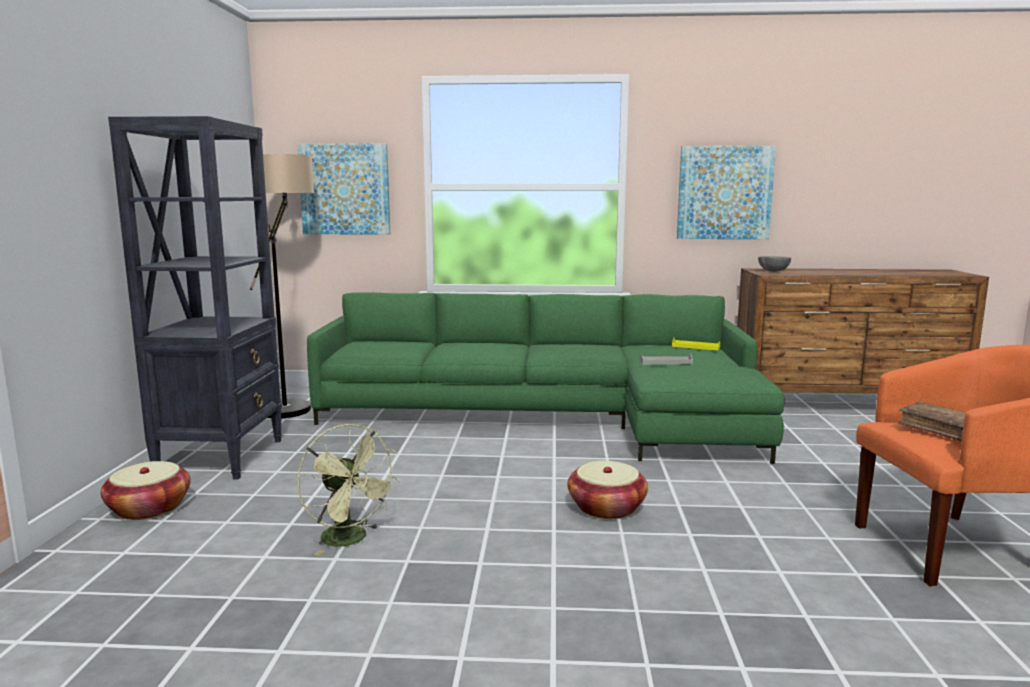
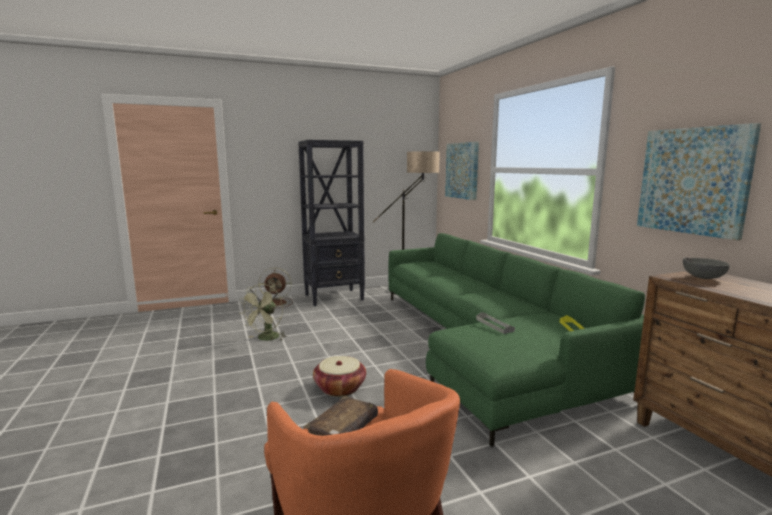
camera: 65 degrees right, 0 degrees up
(149, 509) = (277, 303): basket -> brown fan

